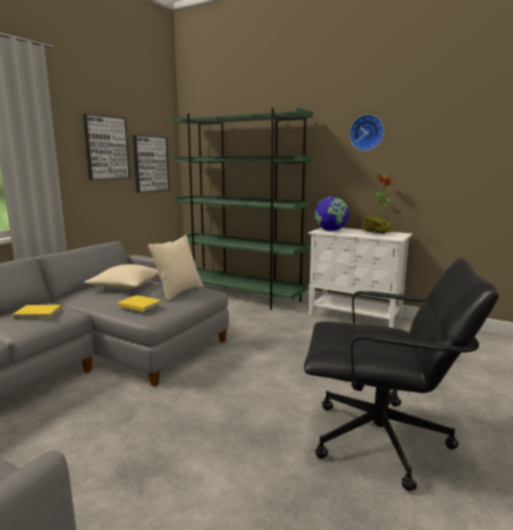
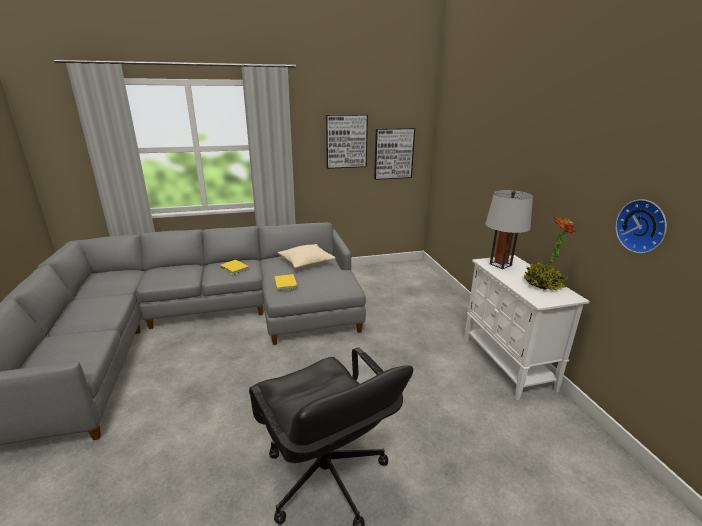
camera: 45 degrees right, 10 degrees up
(178, 291) = (331, 280): beige pillow -> none
(241, 296) = (438, 294): green bookcase -> none
(331, 230) = (500, 264): globe -> grey table lamp
(367, 133) = (571, 159): wall clock -> wall clock (643, 226)

